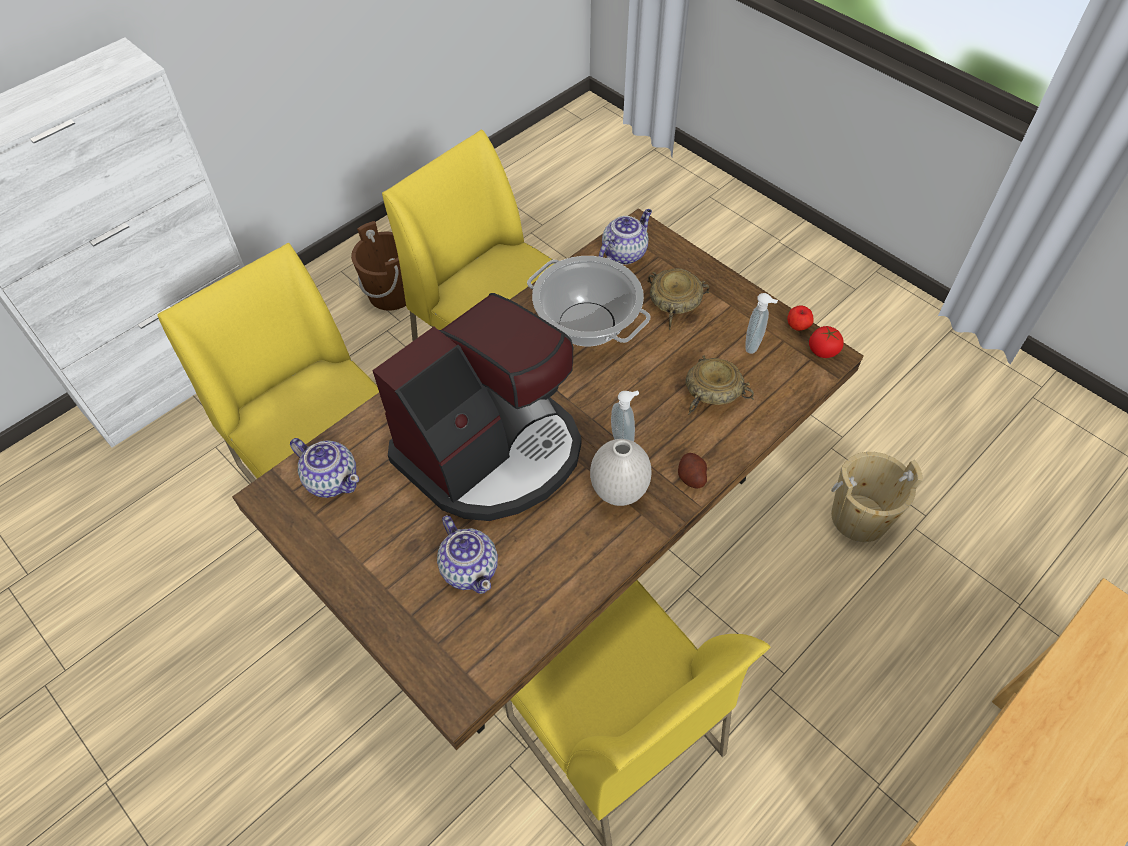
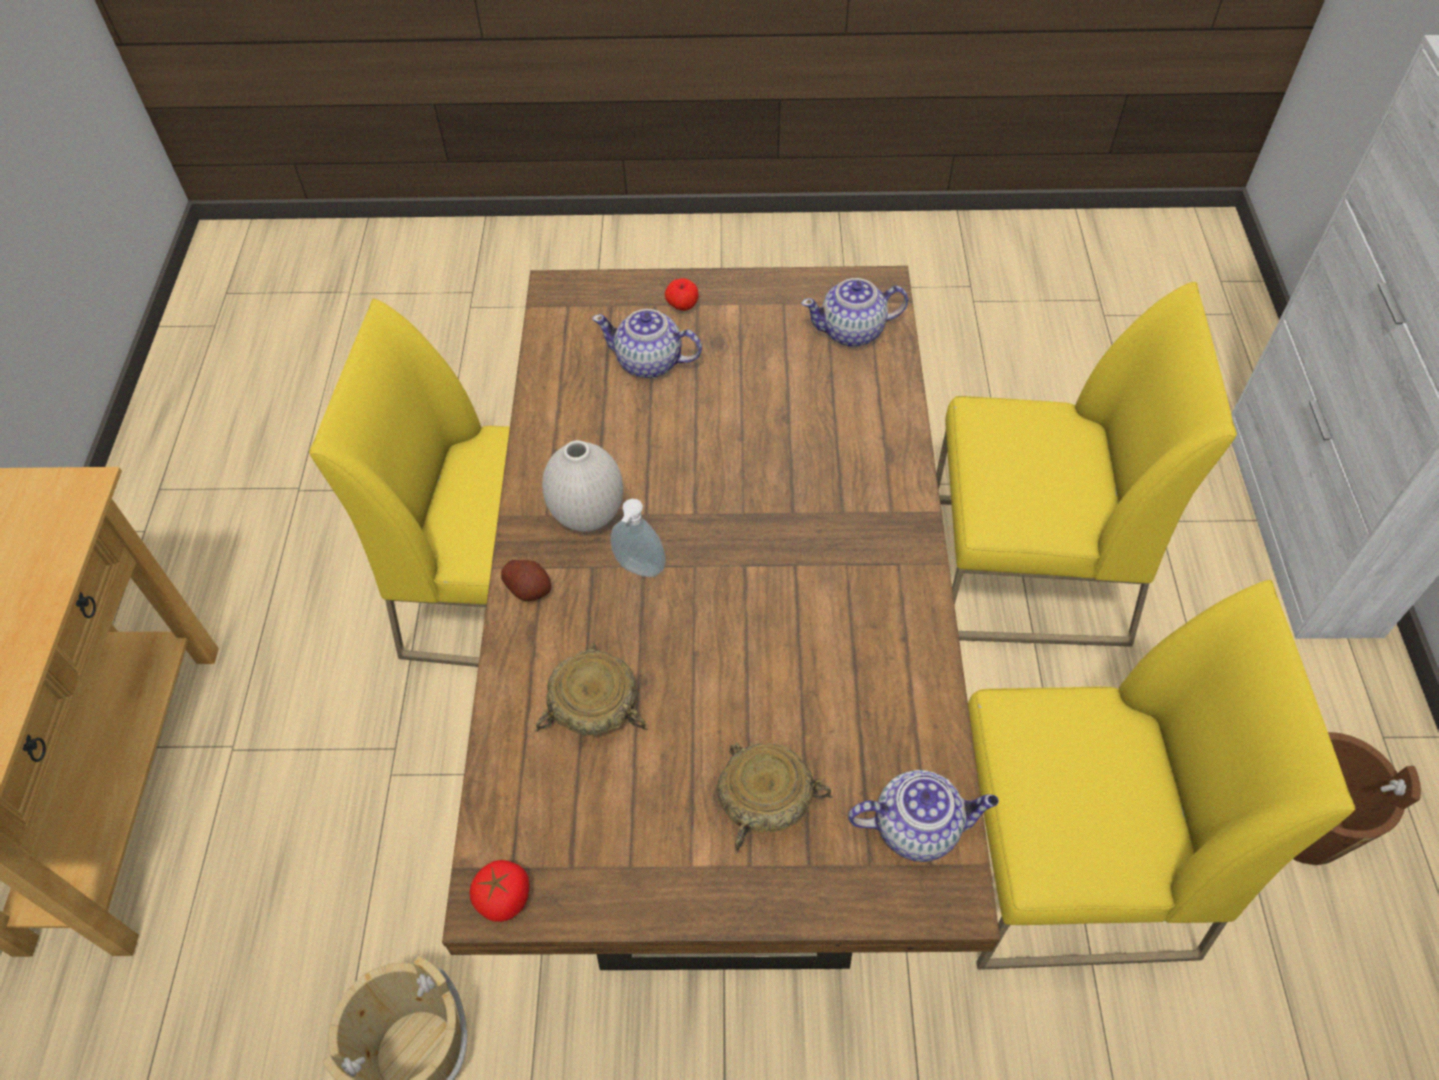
camera: 135 degrees right, 0 degrees up
(492, 451) = (751, 457): coffee machine -> none
(587, 324) = (831, 672): cooking pot -> none
(624, 253) = (918, 827): teapot -> teapot turned 90 degrees counterclockwise
(754, 345) = (602, 824): soap dispenser -> none
(798, 326) = (570, 912): apple -> apple (682, 306)

